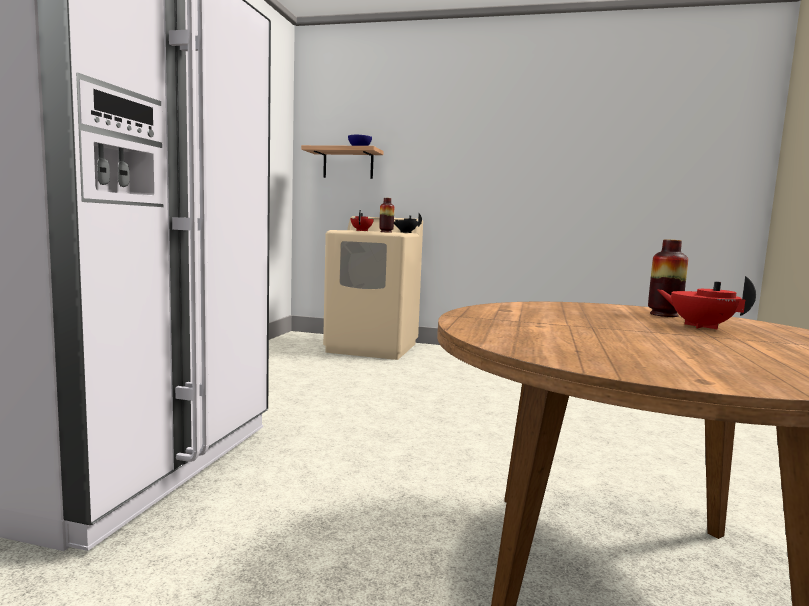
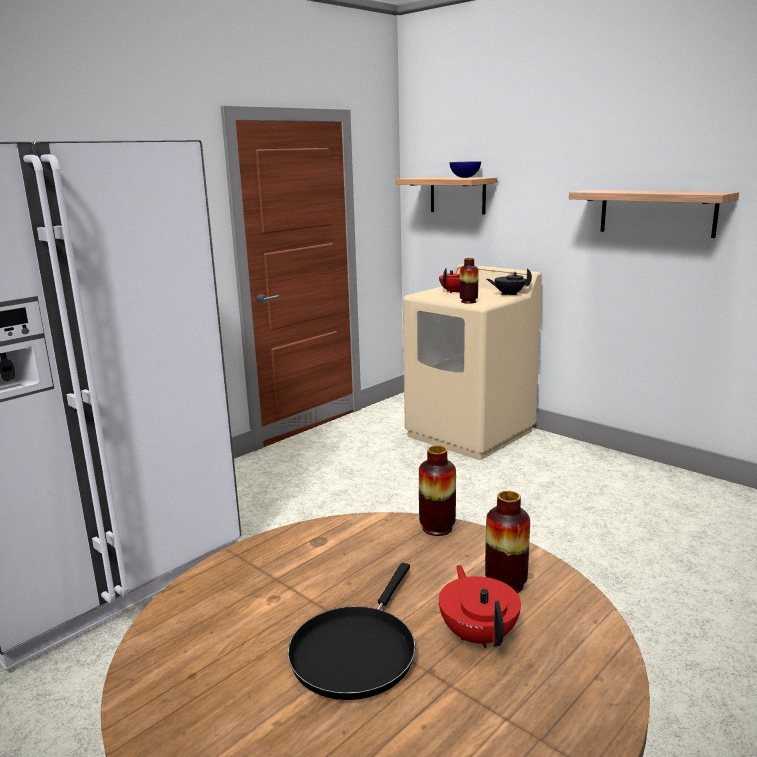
camera: 30 degrees right, 10 degrees up
(506, 175) = (657, 212): none -> shelf
(568, 304) = (437, 528): none -> vase
(654, 335) = (356, 651): none -> black frying pan

